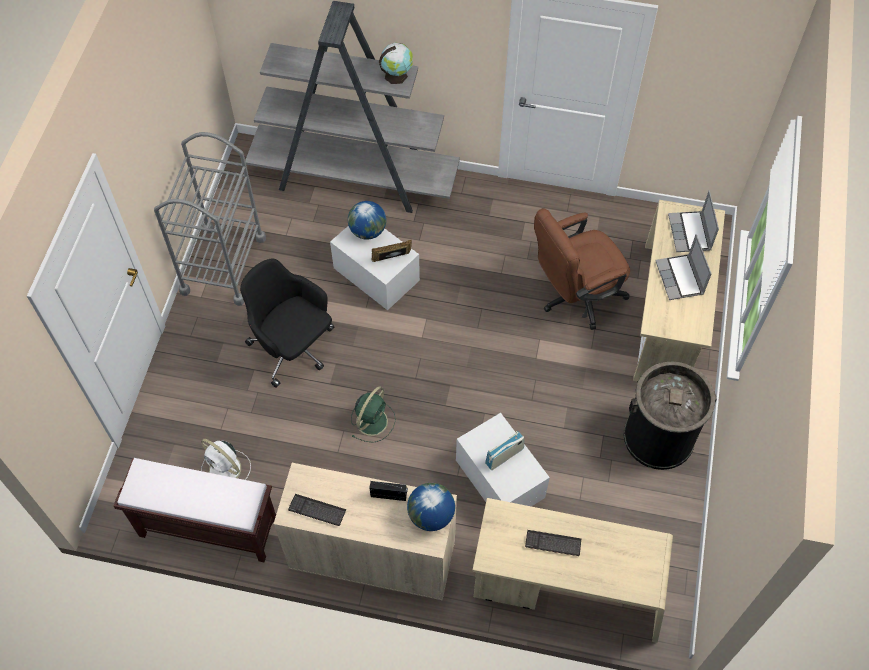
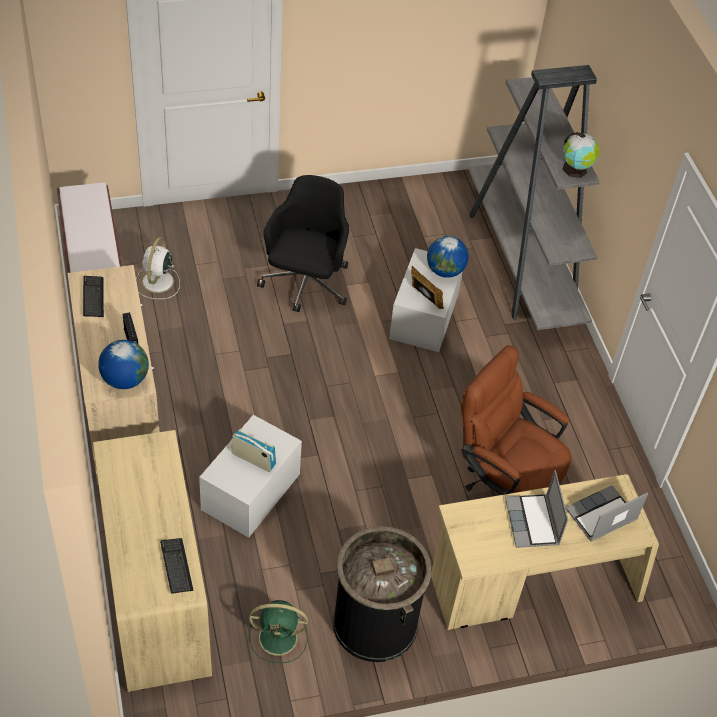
camera: 60 degrees right, 10 degrees down
(223, 265) = (363, 205): grey cart -> none
(372, 420) = (262, 368): green fan -> green fan (280, 638)
(553, 543) = (149, 498): keyboard -> keyboard (176, 566)
(680, 278) = (533, 523): laptop -> laptop turned 60 degrees counterclockwise

